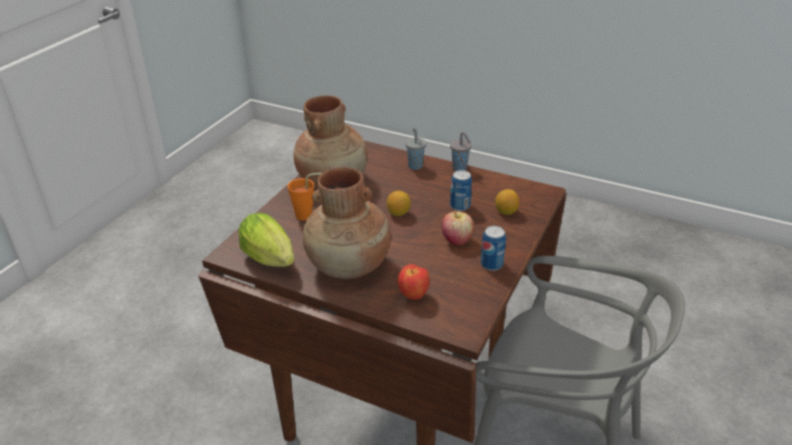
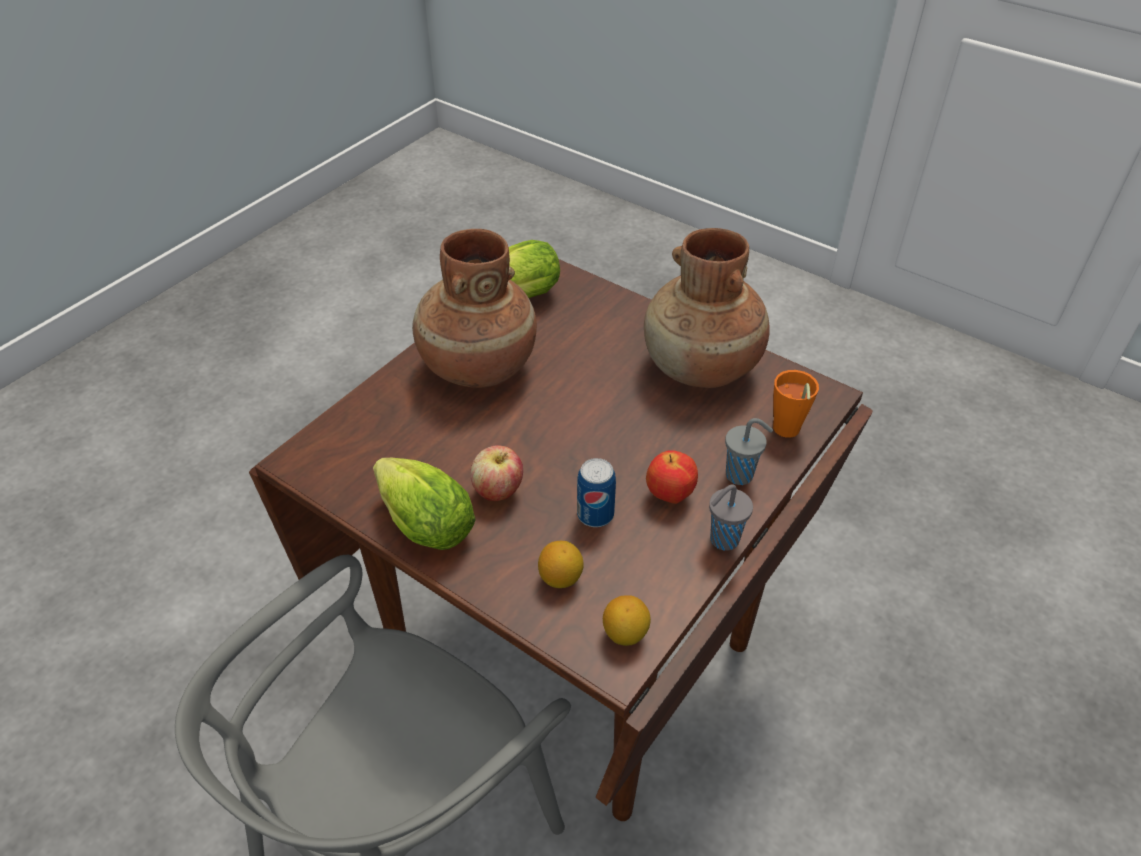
camera: 100 degrees right, 10 degrees up
(308, 215) = (609, 336): orange cup -> orange cup (786, 432)
(398, 213) = (592, 432): lemon -> lemon (625, 633)
(414, 295) = (389, 421): apple -> apple (669, 495)
(491, 264) = (422, 521): can -> lettuce

